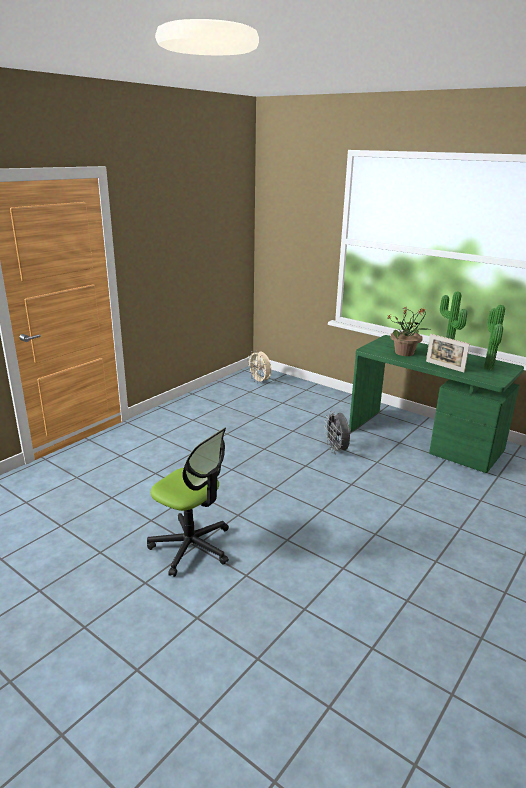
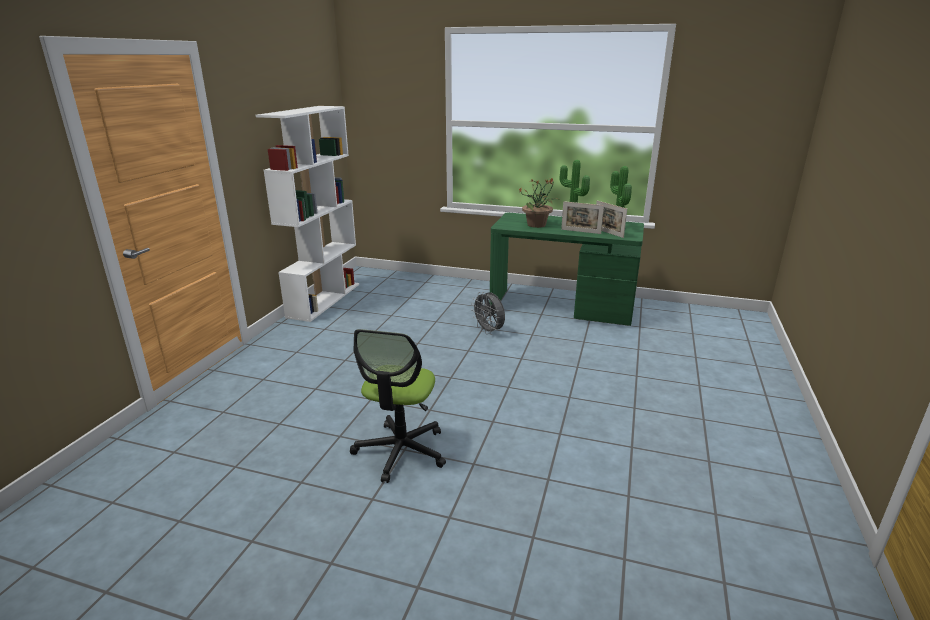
camera: 20 degrees left, 0 degrees up
(191, 547) = (401, 451): office chair -> office chair turned 90 degrees clockwise
(207, 392) = (324, 300): none -> white bookcase
(260, 381) = (374, 281): beige fan -> none
(473, 372) = (608, 233): none -> picture frame

